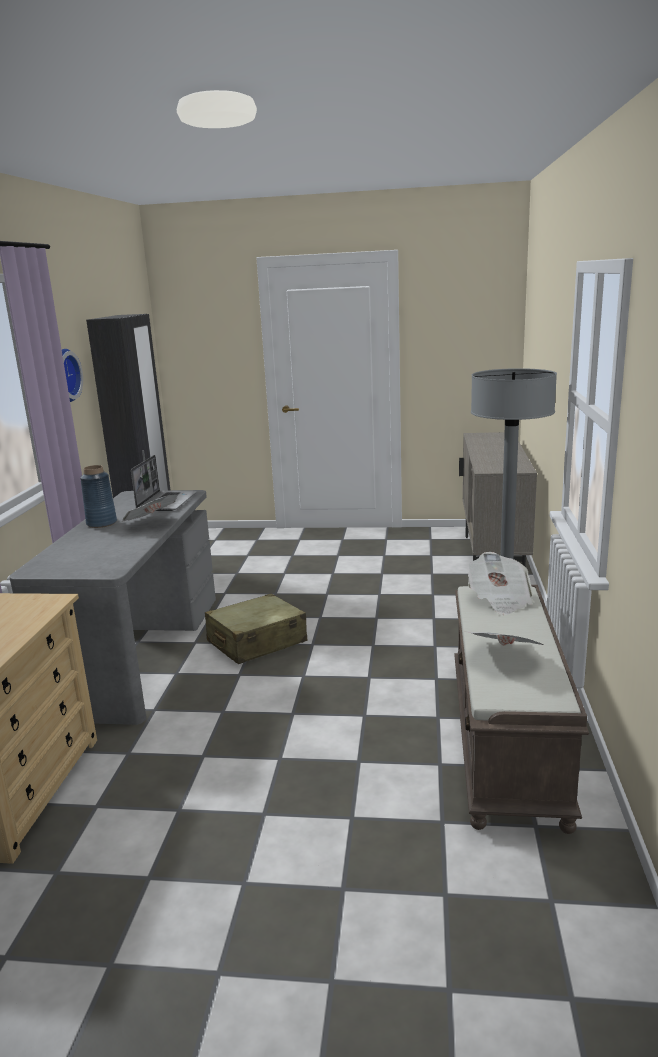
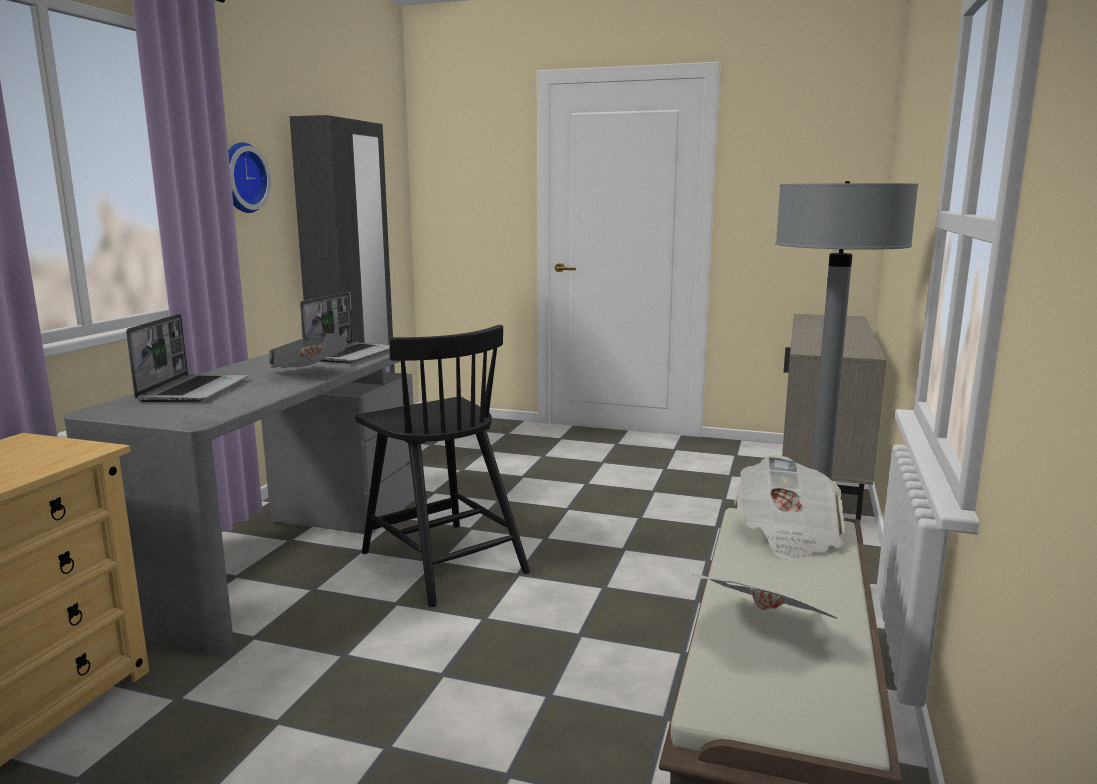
camera: 10 degrees right, 5 degrees down
(81, 546) = (194, 390): none -> laptop
(101, 523) = (248, 369): blue vase -> none
(256, 642) = (442, 561): beige suitcase -> black chair

